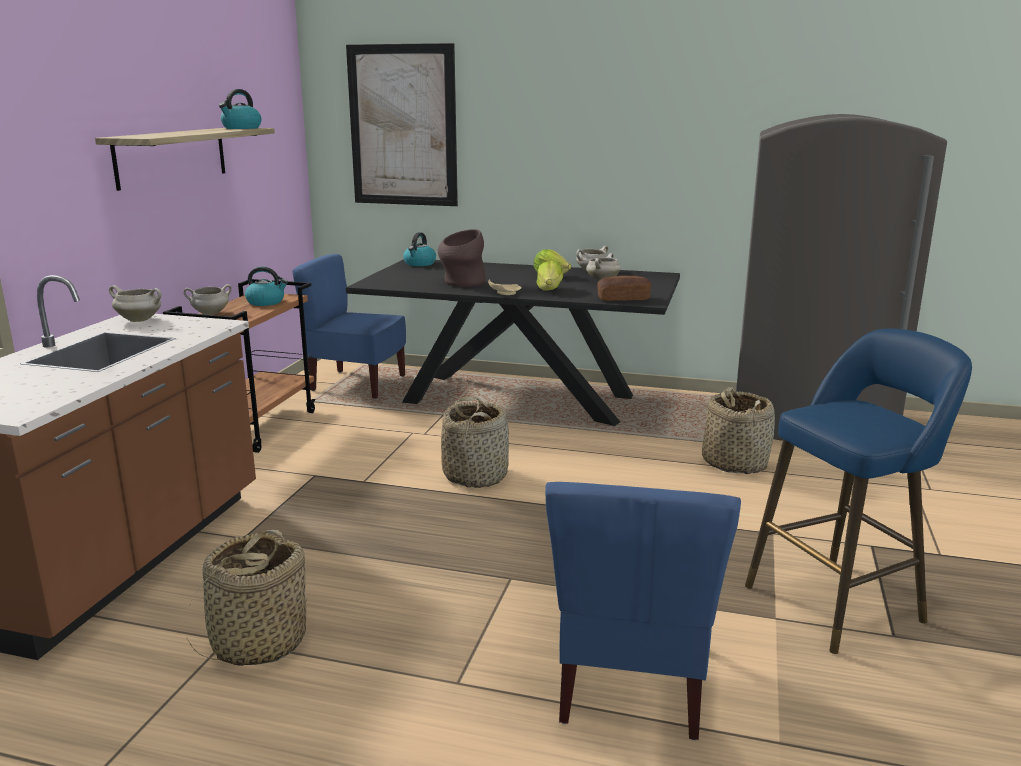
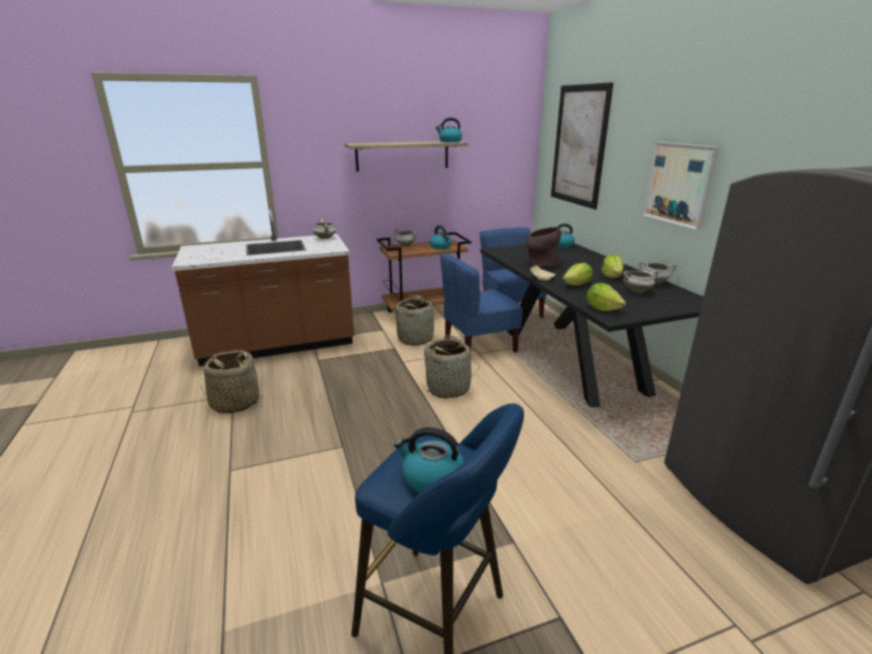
camera: 55 degrees right, 5 degrees up
(589, 157) = (679, 184): none -> picture
(623, 299) = (602, 308): bread -> lettuce
(631, 683) = (259, 535): blue chair -> blue chair (479, 346)
(734, 463) = (612, 483): basket -> basket (416, 339)
(875, 418) = (431, 478): none -> kettle

